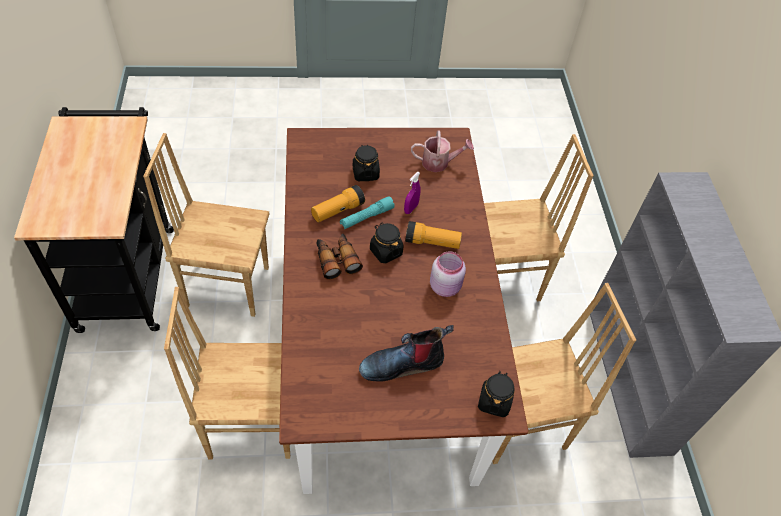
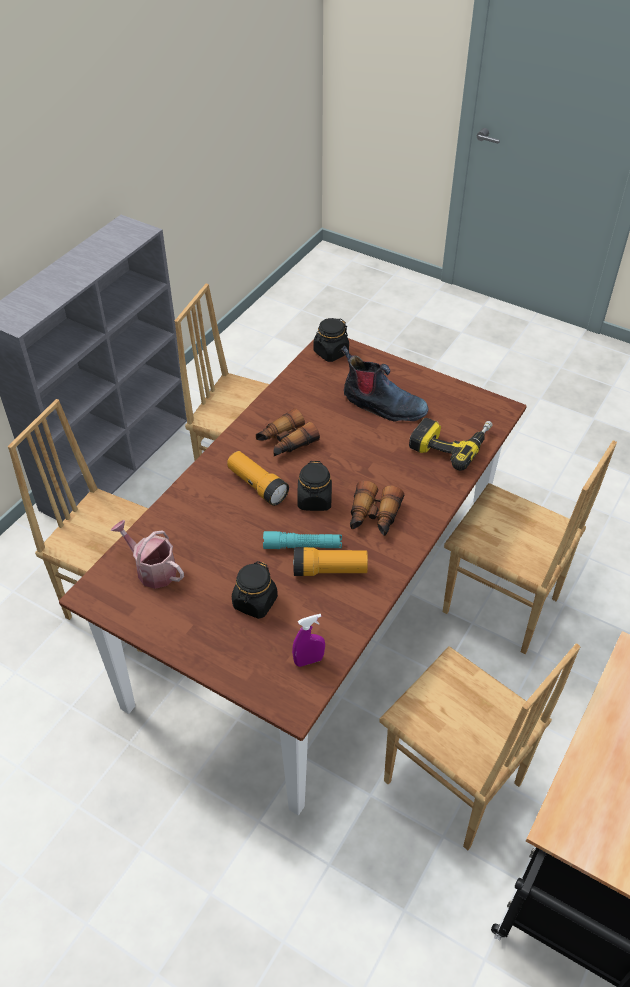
camera: 140 degrees left, 5 degrees down
(321, 355) = (451, 443): none -> power drill
(411, 208) = (243, 531): purple spray bottle -> purple spray bottle (308, 660)
(445, 286) = (285, 442): pink jar -> binoculars

